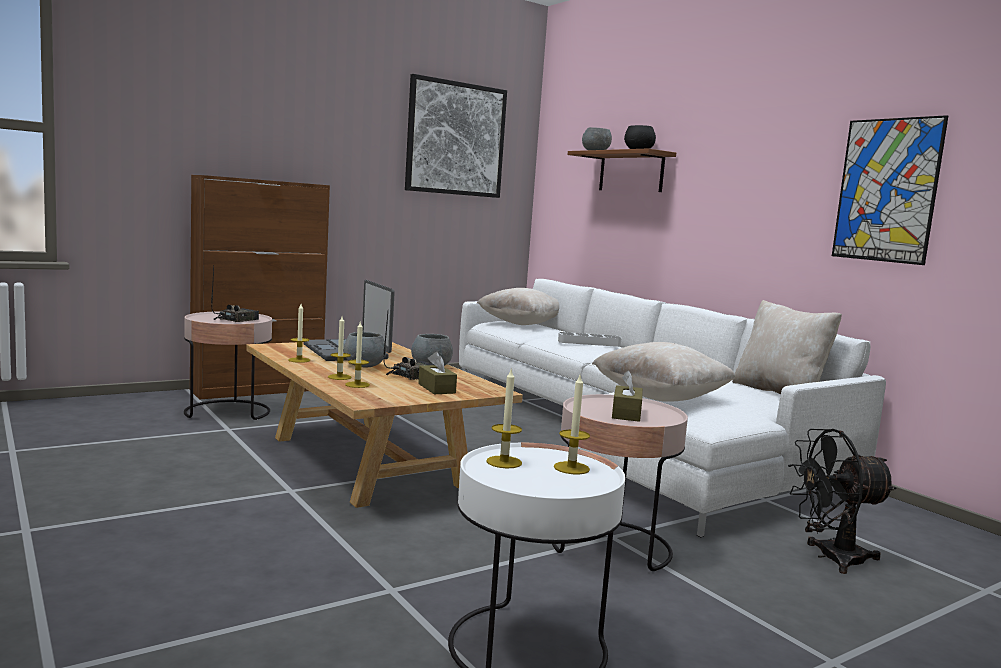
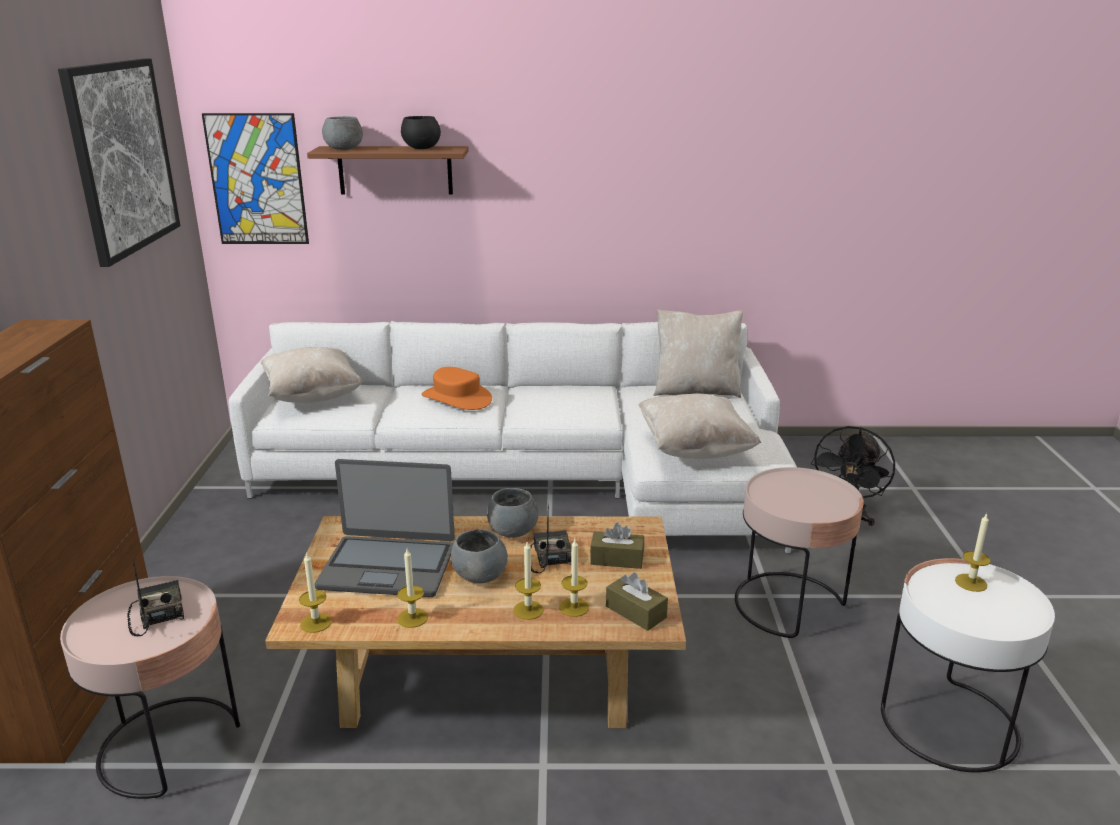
camera: 55 degrees left, 15 degrees up
(504, 462) = (954, 610): candle -> candle (316, 623)
(589, 343) = (457, 398): grey tray -> orange hat
(626, 413) = (810, 497): brown tissue box -> brown tissue box (636, 612)
(887, 190) = (732, 186): picture -> picture (257, 180)

